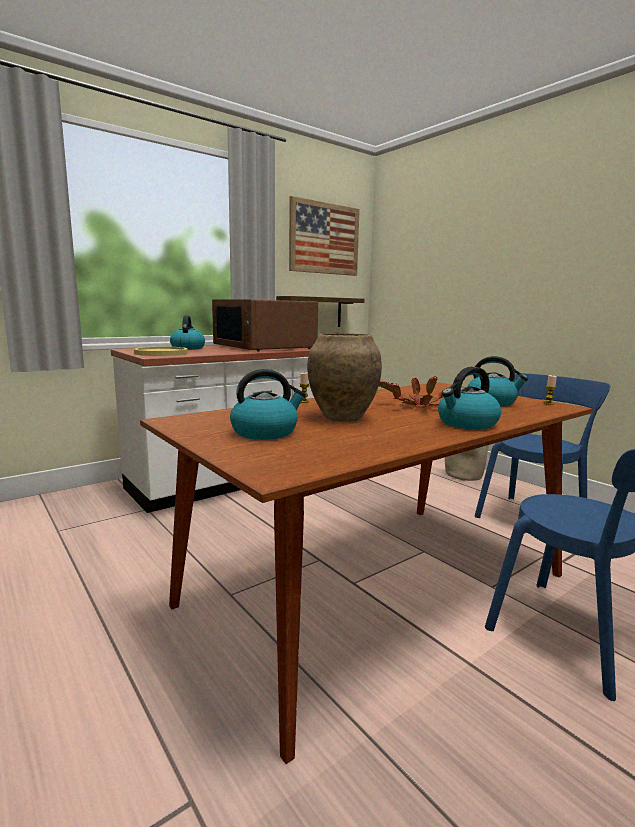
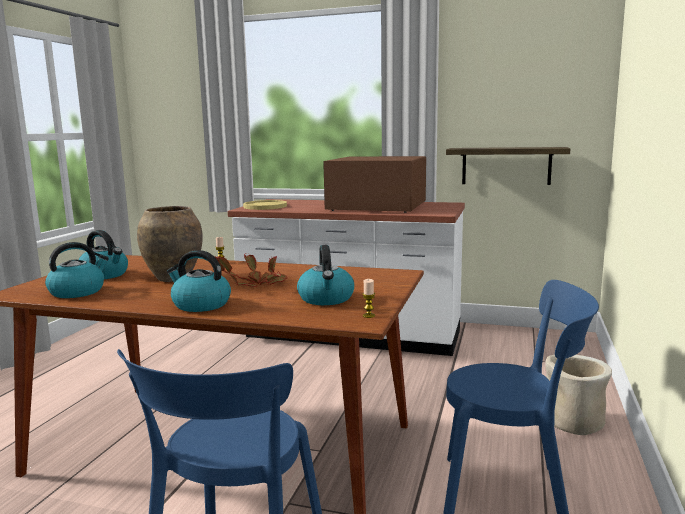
camera: 55 degrees right, 0 degrees up
(187, 348) = (312, 202): kettle -> kettle (78, 292)
(264, 347) = (376, 207): brown microwave -> brown microwave turned 90 degrees clockwise
(324, 238) = (525, 72): picture -> none

